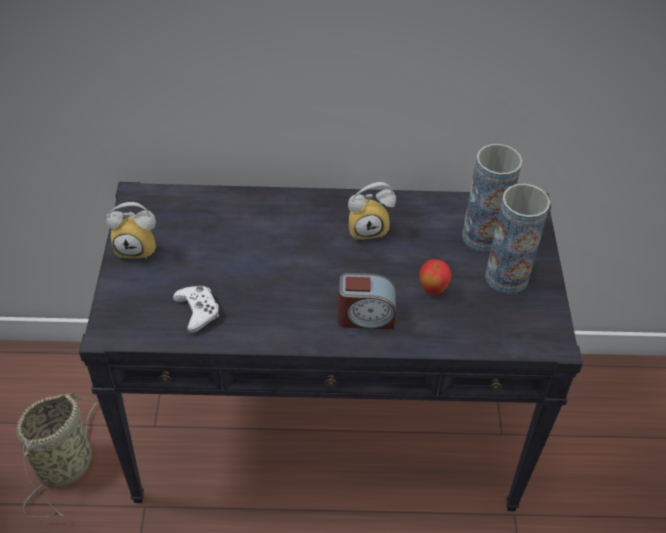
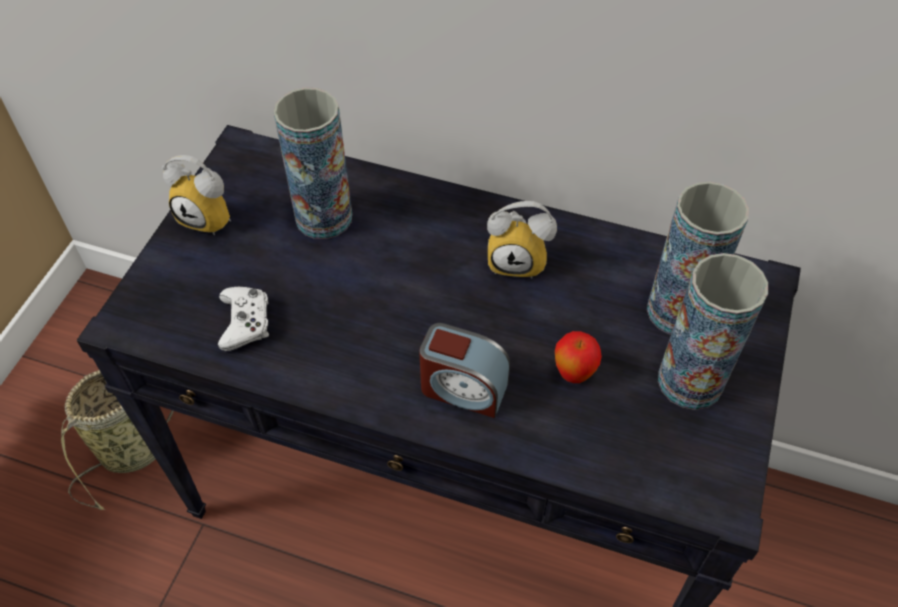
camera: 20 degrees right, 5 degrees up
(221, 230) = (324, 217): none -> vase

